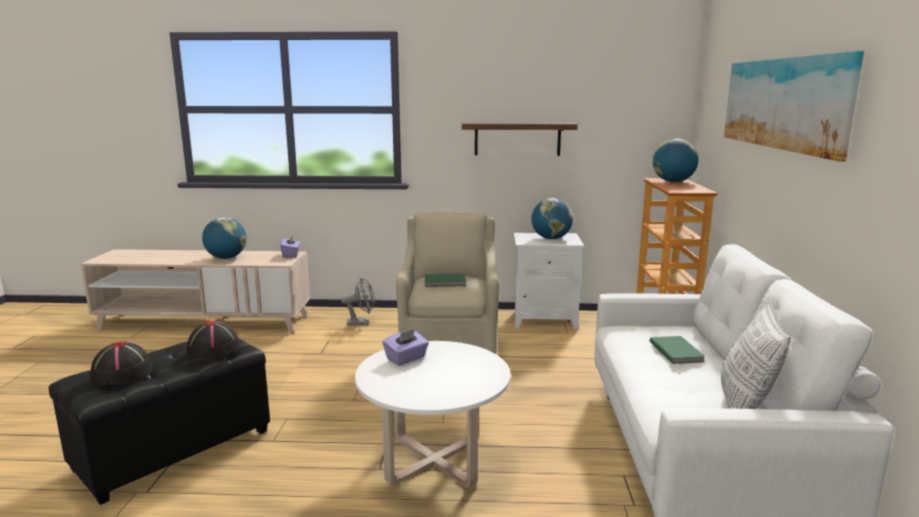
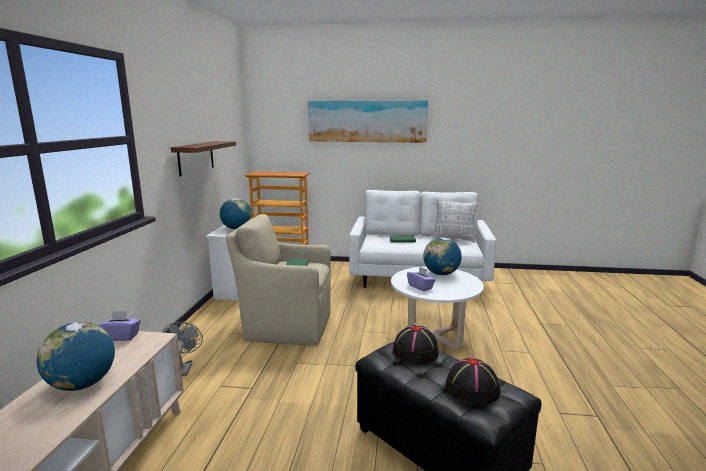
camera: 85 degrees left, 0 degrees up
(673, 182) = (268, 173): globe -> globe (441, 274)

